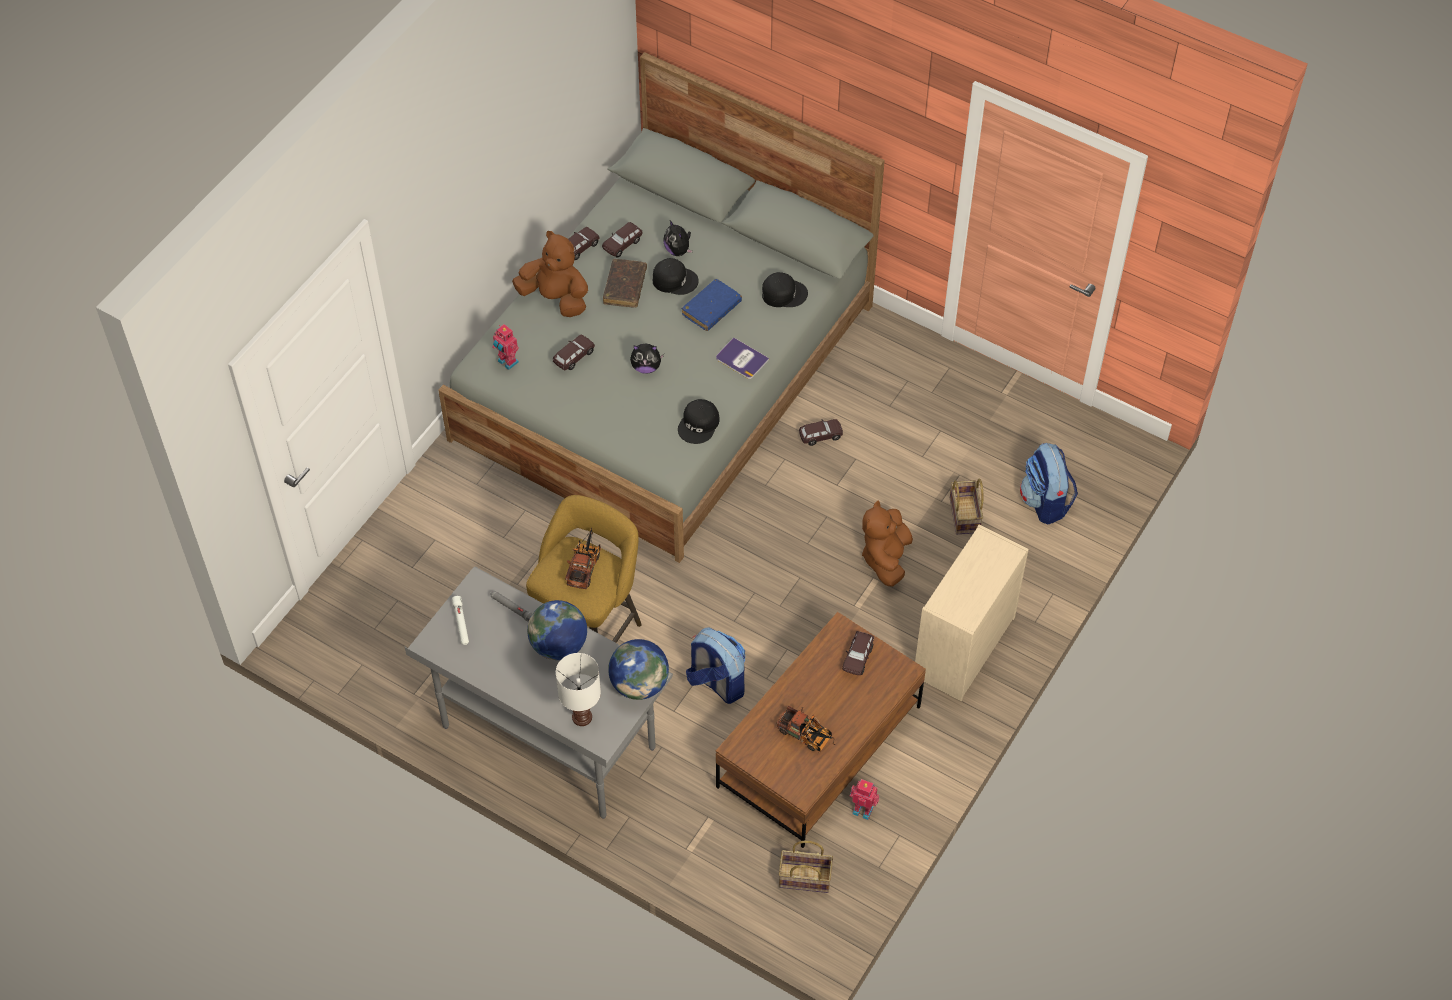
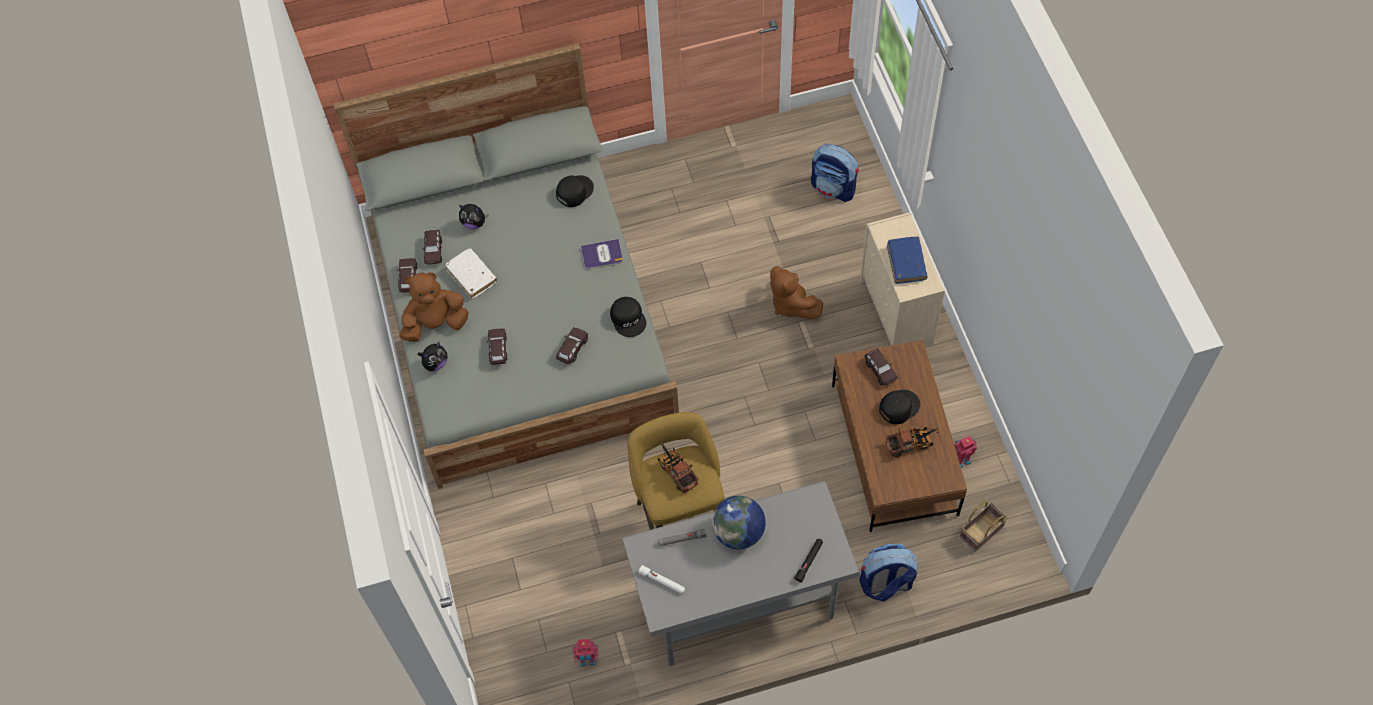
camera: 45 degrees left, 5 degrees up
(507, 362) = (459, 393): toy robot -> toy robot (587, 660)
(581, 717) = (809, 561): white table lamp -> black flashlight
(625, 287) = (472, 276): brown book -> white book
(639, 684) = (815, 506): globe -> none
(646, 367) = (549, 314): plush toy -> plush toy (435, 363)
(674, 279) = (497, 243): black cap -> black cap (898, 406)
(711, 309) = (543, 241): blue book -> blue book (906, 263)
(716, 683) = (791, 471): backpack -> backpack (885, 583)
(820, 436) = (663, 267): brown toy car -> brown toy car (572, 349)
(965, 516) = (802, 237): basket -> none

